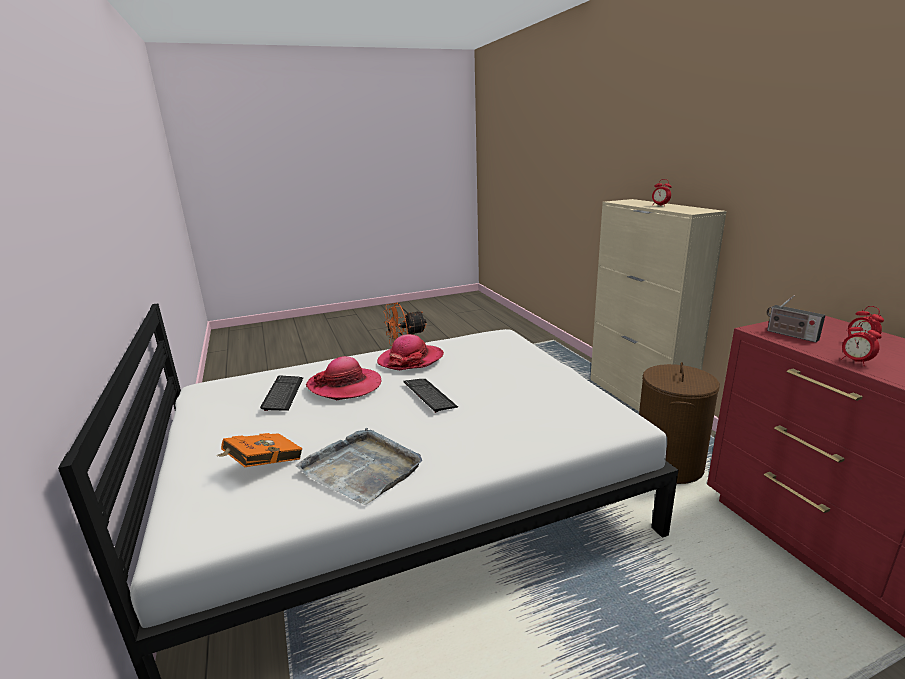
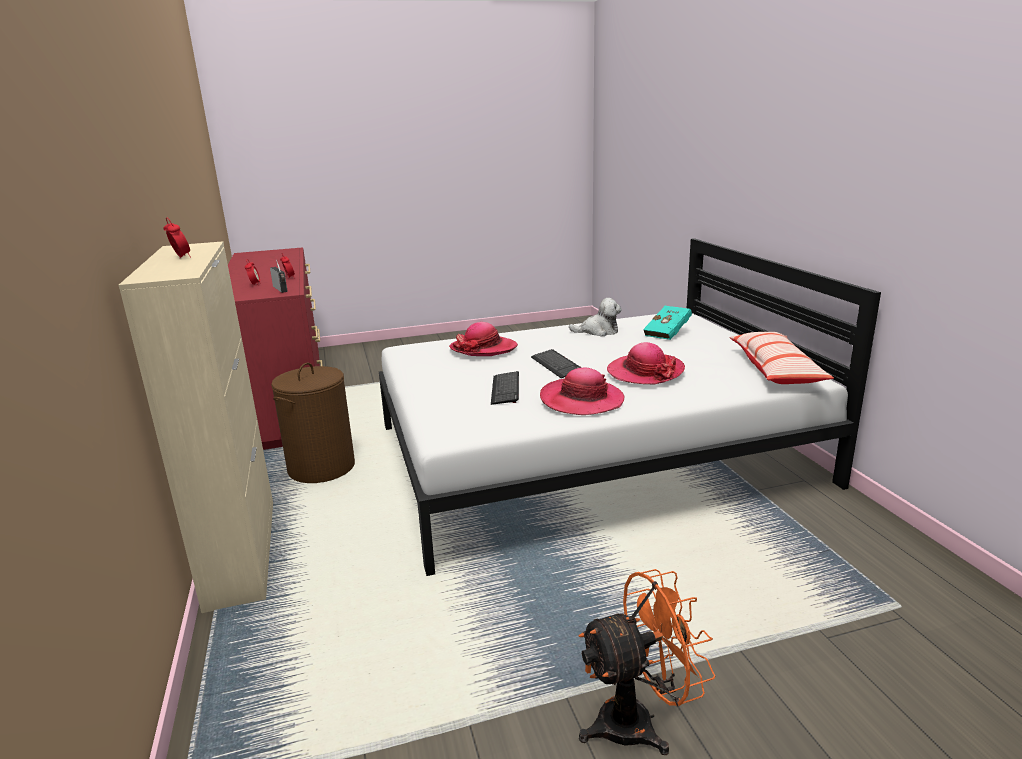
camera: 175 degrees left, 0 degrees up
(218, 396) = (775, 370): none -> pillow
(262, 465) = (668, 333): orange book -> turquoise book
(283, 394) = (703, 366): keyboard -> keyboard (505, 389)
(362, 468) = (598, 331): grey tray -> plush toy
(520, 421) = (483, 349): none -> hat

